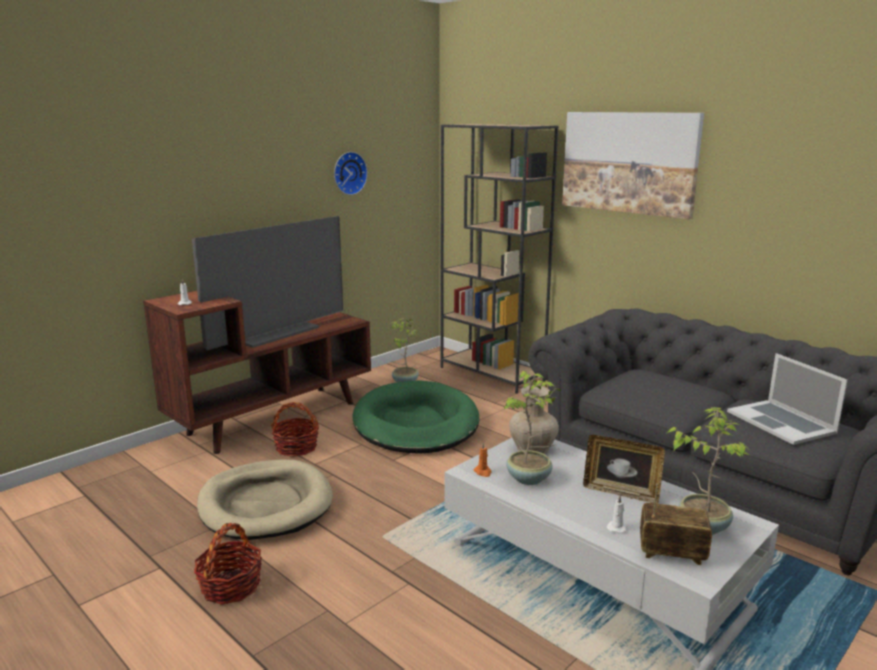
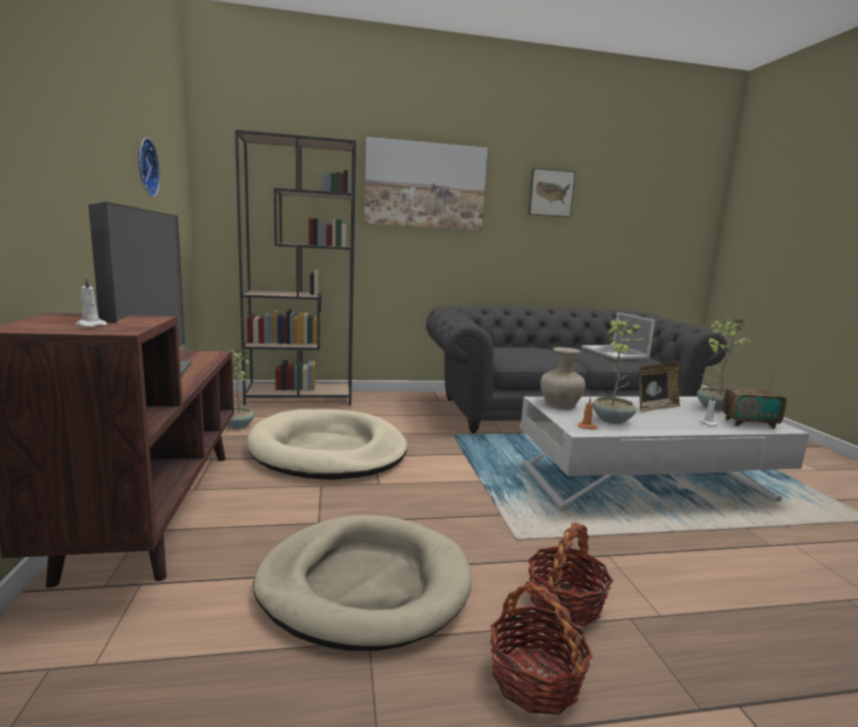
camera: 55 degrees left, 5 degrees down
(296, 447) = (261, 519): basket -> basket (565, 602)
(416, 423) = (328, 451): green dog bed -> beige dog bed
(672, 554) = (749, 423): radio -> radio turned 135 degrees counterclockwise
(781, 422) = (614, 352): laptop -> laptop turned 60 degrees clockwise
(798, 169) = (550, 193): none -> picture

